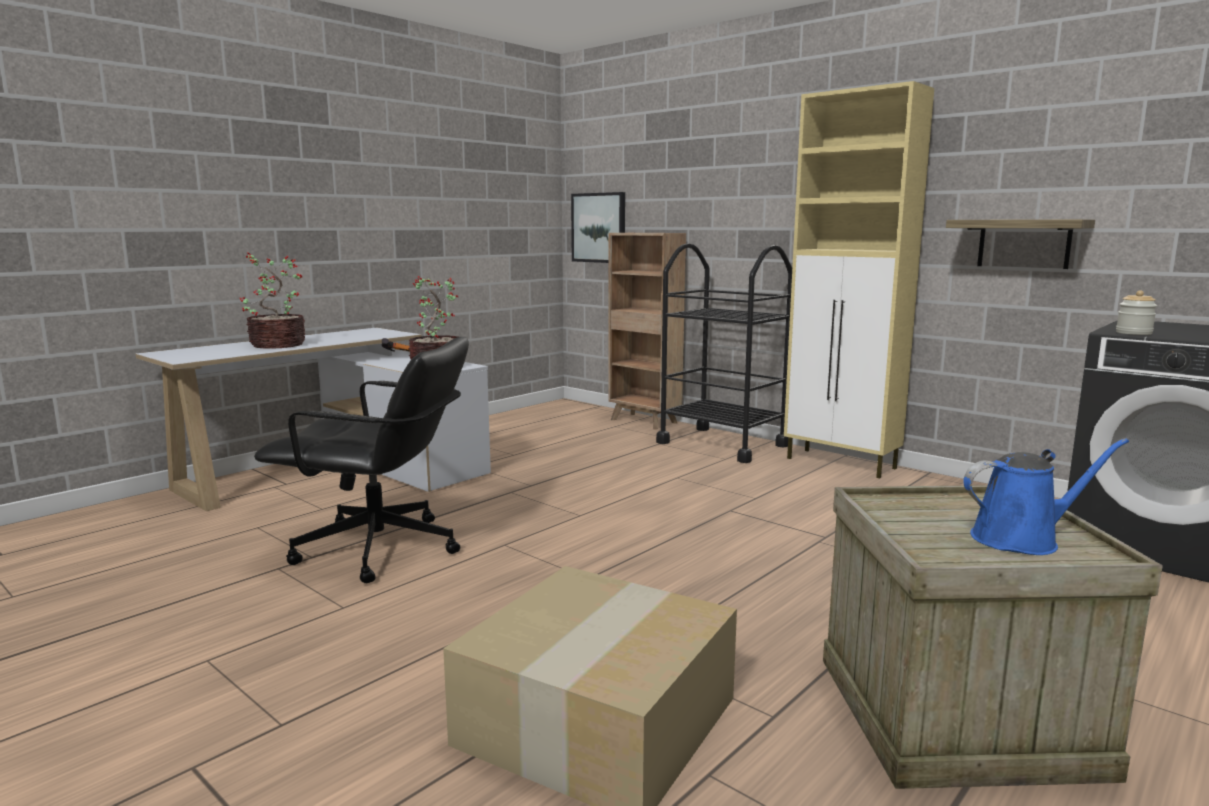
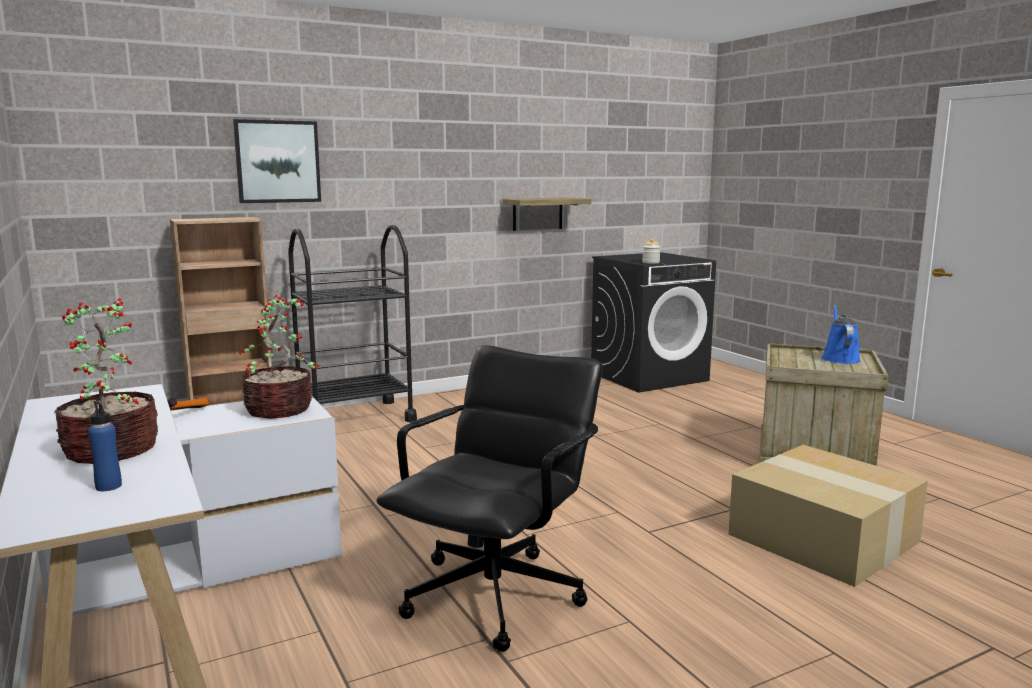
camera: 70 degrees left, 0 degrees up
(215, 352) = (108, 486): none -> blue bottle
(599, 228) = (103, 215): picture -> picture (277, 161)
(842, 463) = (453, 397): beige cabinet -> none

